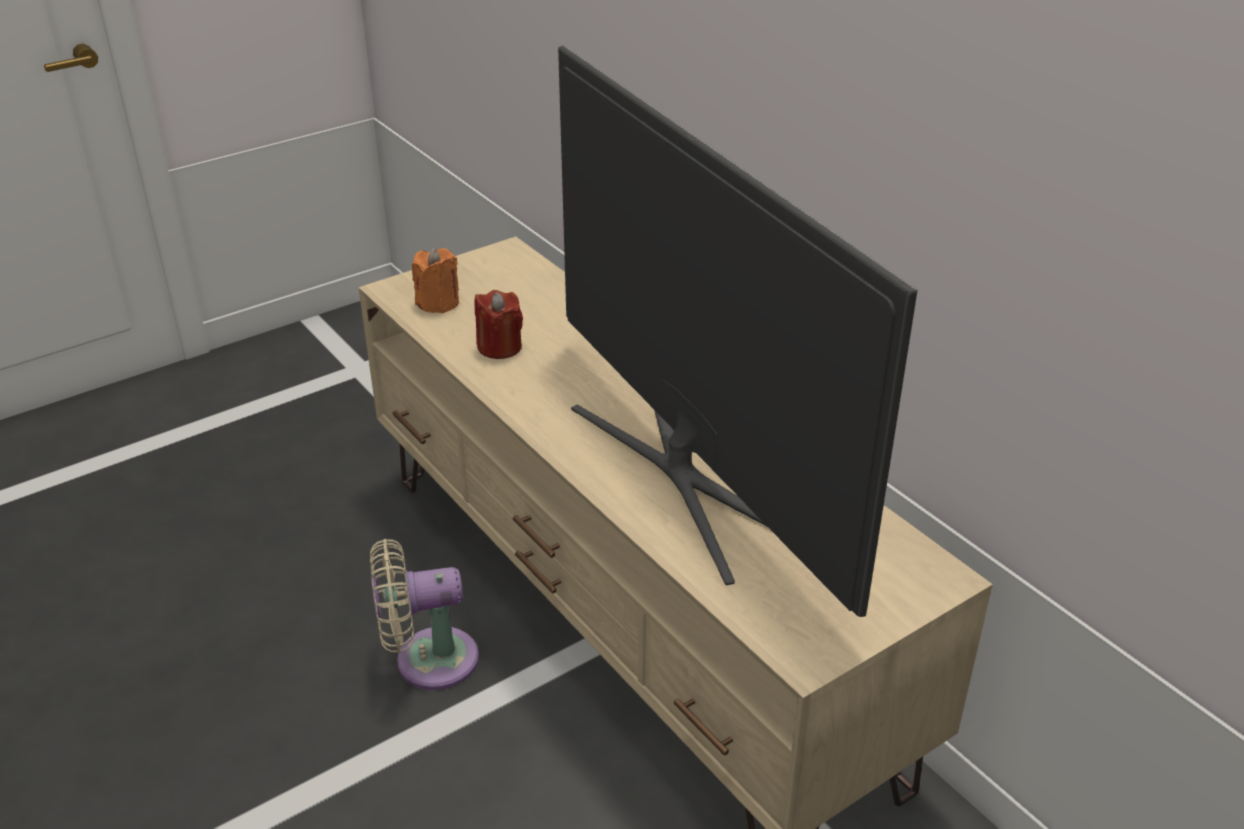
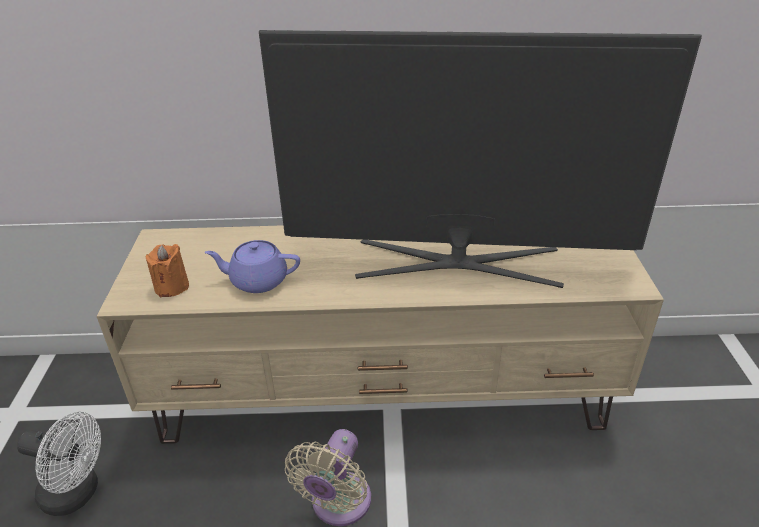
camera: 55 degrees left, 0 degrees up
(305, 467) = (78, 493): none -> white fan
(499, 347) = (257, 281): red candle -> purple teapot

